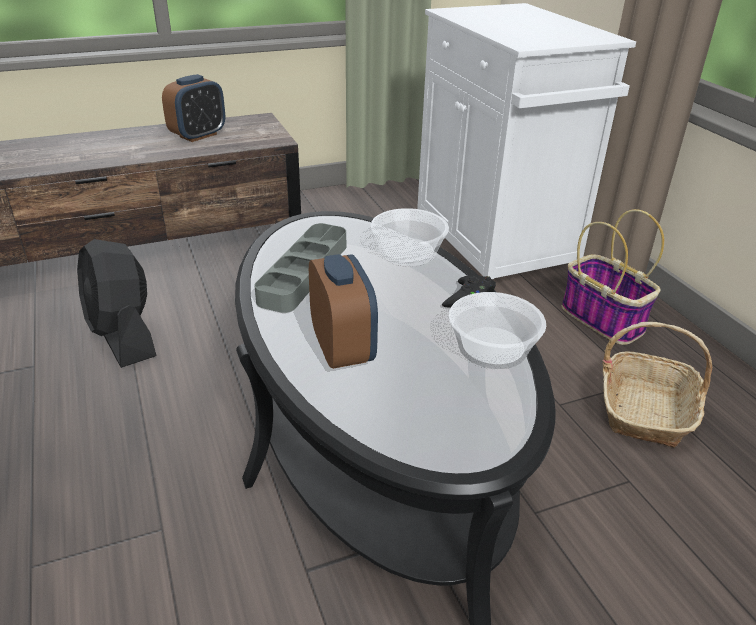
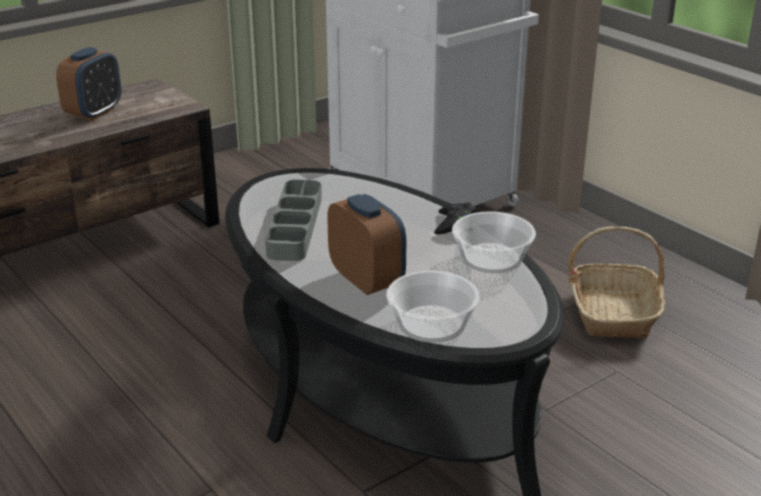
camera: 15 degrees left, 5 degrees down
(123, 336) = (68, 338): black fan -> none
(407, 252) = (380, 195): bowl -> bowl (431, 324)
(604, 320) = (552, 243): basket -> none

